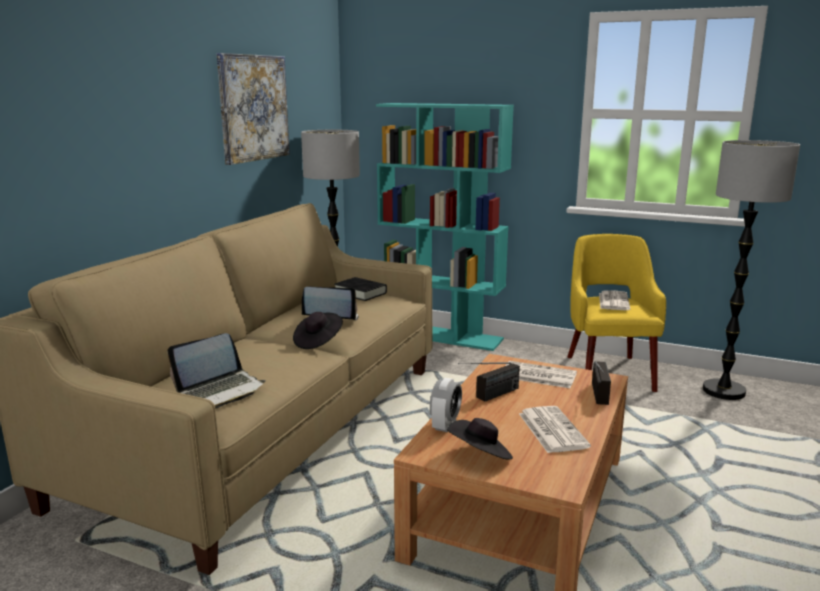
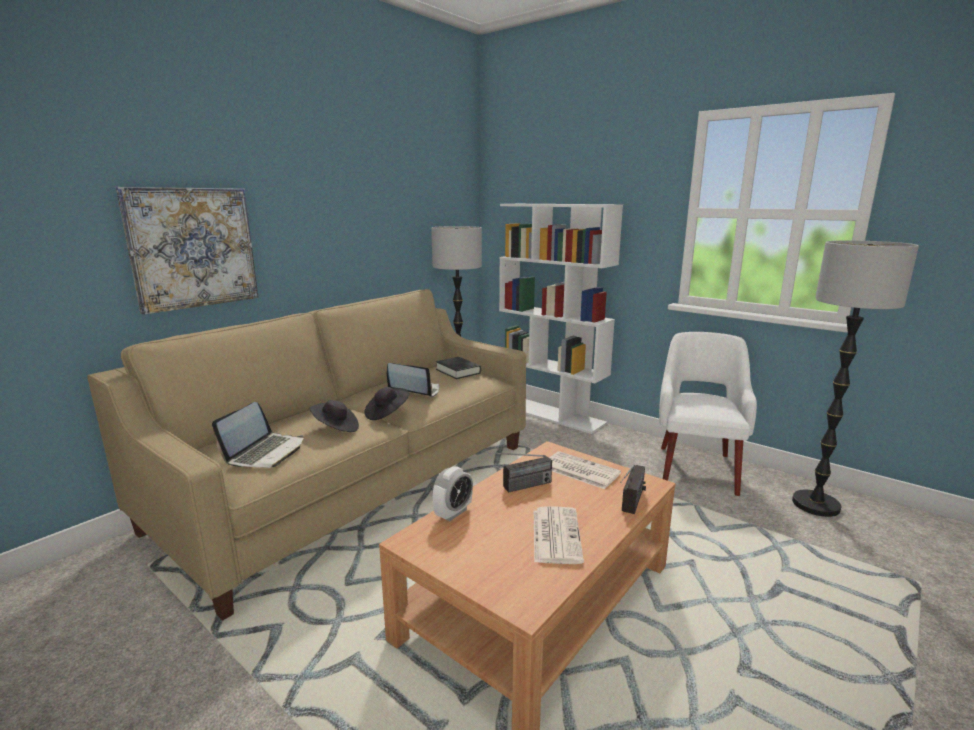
camera: 15 degrees right, 0 degrees up
(221, 391) = (265, 452): laptop -> laptop turned 45 degrees counterclockwise
(253, 108) = (382, 205): picture -> picture (193, 248)
(441, 335) = (551, 414): turquoise bookcase -> white bookcase
(480, 455) = (464, 553): black hat -> black hat (336, 428)
(608, 371) = (696, 468): yellow armchair -> white armchair
(613, 301) = (703, 399): newspaper -> none

